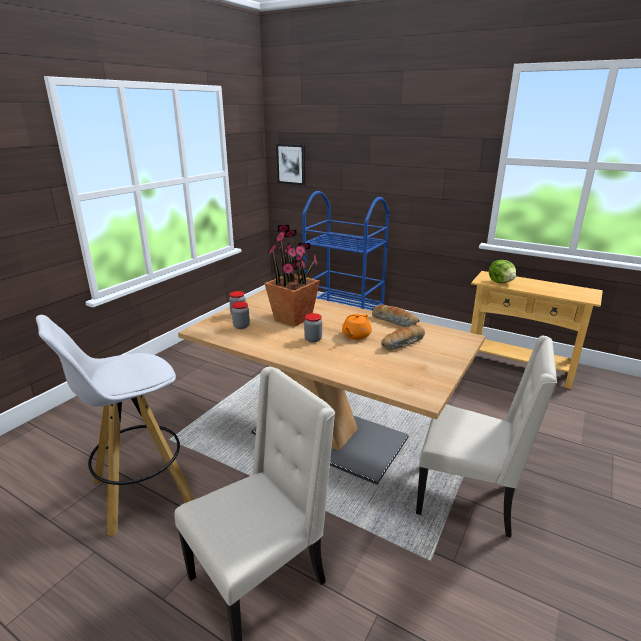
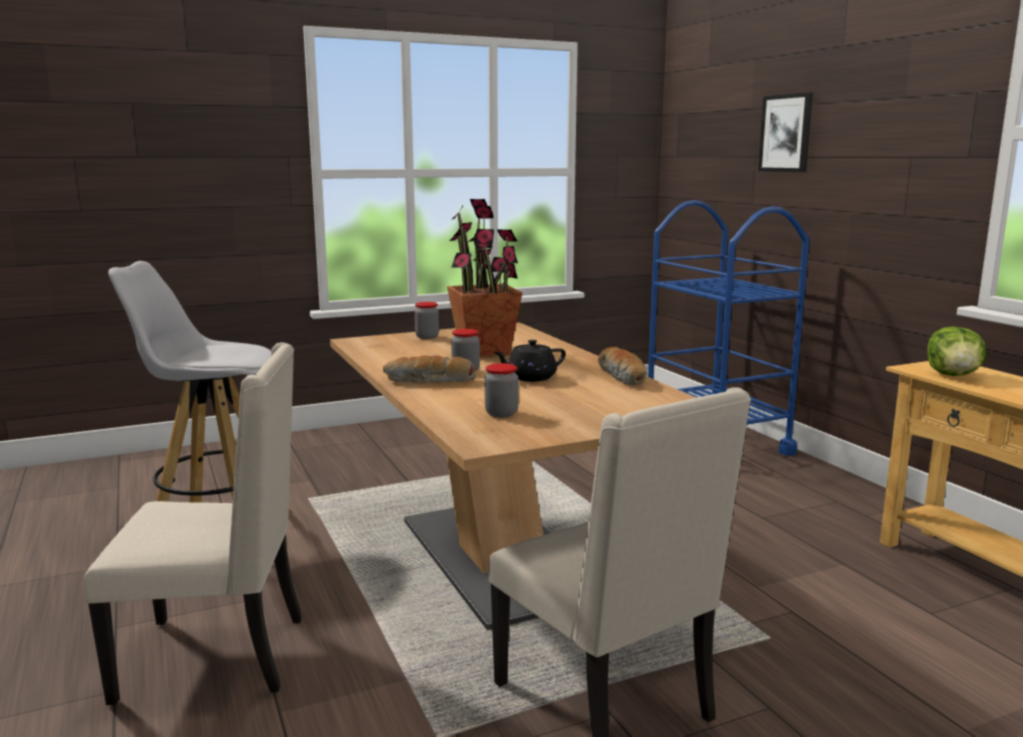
camera: 35 degrees right, 10 degrees down
(241, 326) = (407, 346): jar -> jar (501, 413)
(291, 164) = (689, 164): picture -> picture (786, 133)
(356, 335) = (530, 378): orange teapot -> black teapot
(403, 343) = (580, 396): bread -> bread (429, 381)

